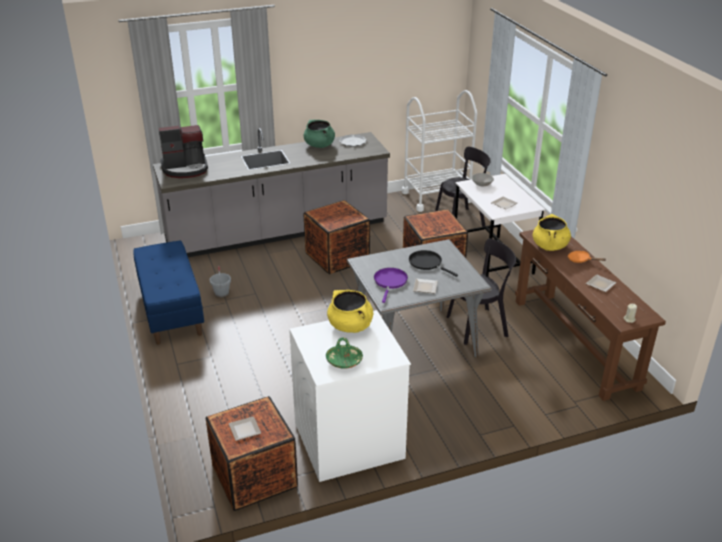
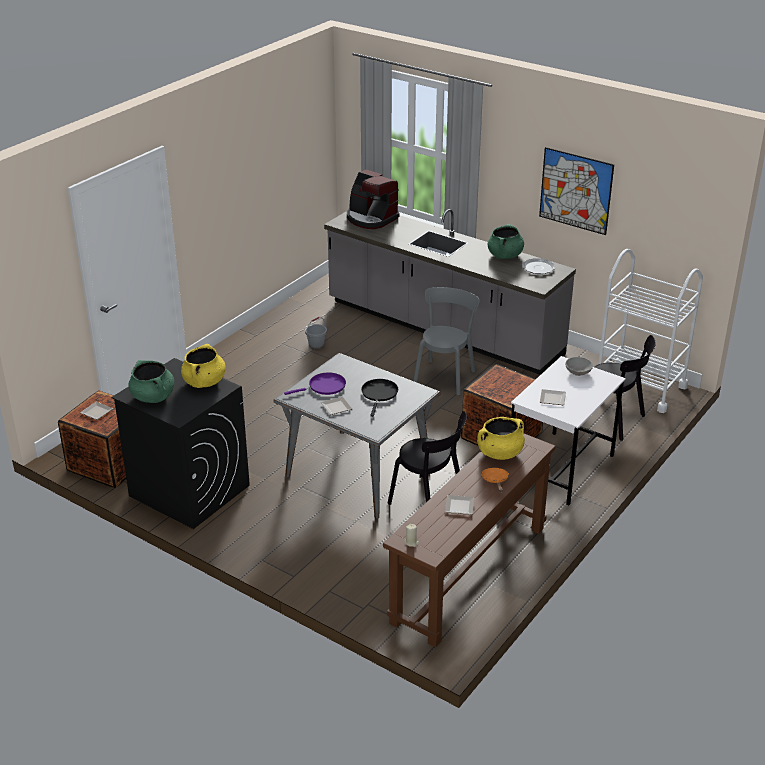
camera: 55 degrees right, 0 degrees up
(170, 310) = (266, 334): blue bench -> none
(337, 256) = (445, 376): crate -> grey chair
(344, 361) = (153, 397): green bowl -> green cooking pot
(348, 441) = (188, 490): white washing machine -> black washing machine
(352, 71) = (575, 191): none -> picture

